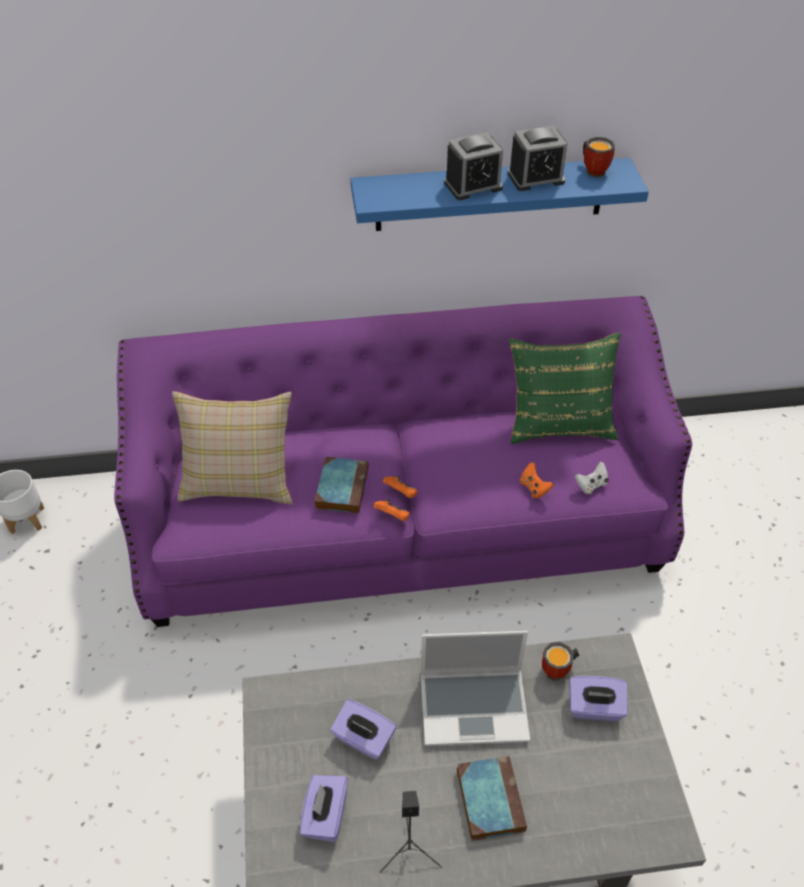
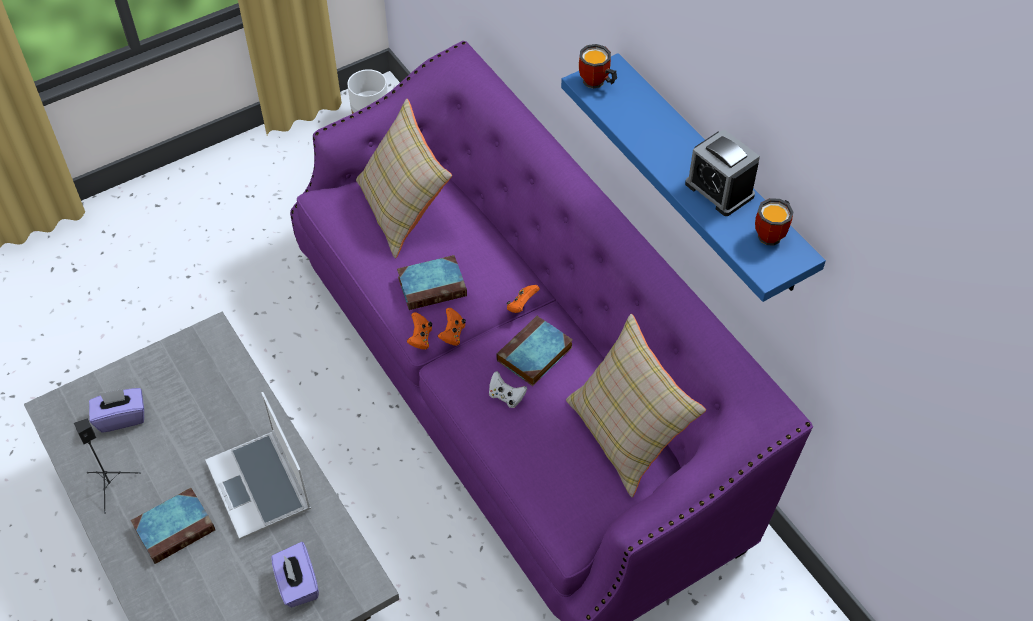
camera: 65 degrees right, 5 degrees up
(363, 739) = (197, 416): purple tissue box -> none
(455, 447) = (534, 355): none -> book
(473, 186) = (667, 145): alarm clock -> none
(534, 488) = (517, 440): orange game controller -> orange game controller (522, 305)
(559, 421) = (627, 434): green pillow -> beige pillow
(559, 671) = (326, 542): mug -> mug (596, 83)
(591, 485) = (550, 491): white game controller -> white game controller (506, 396)

